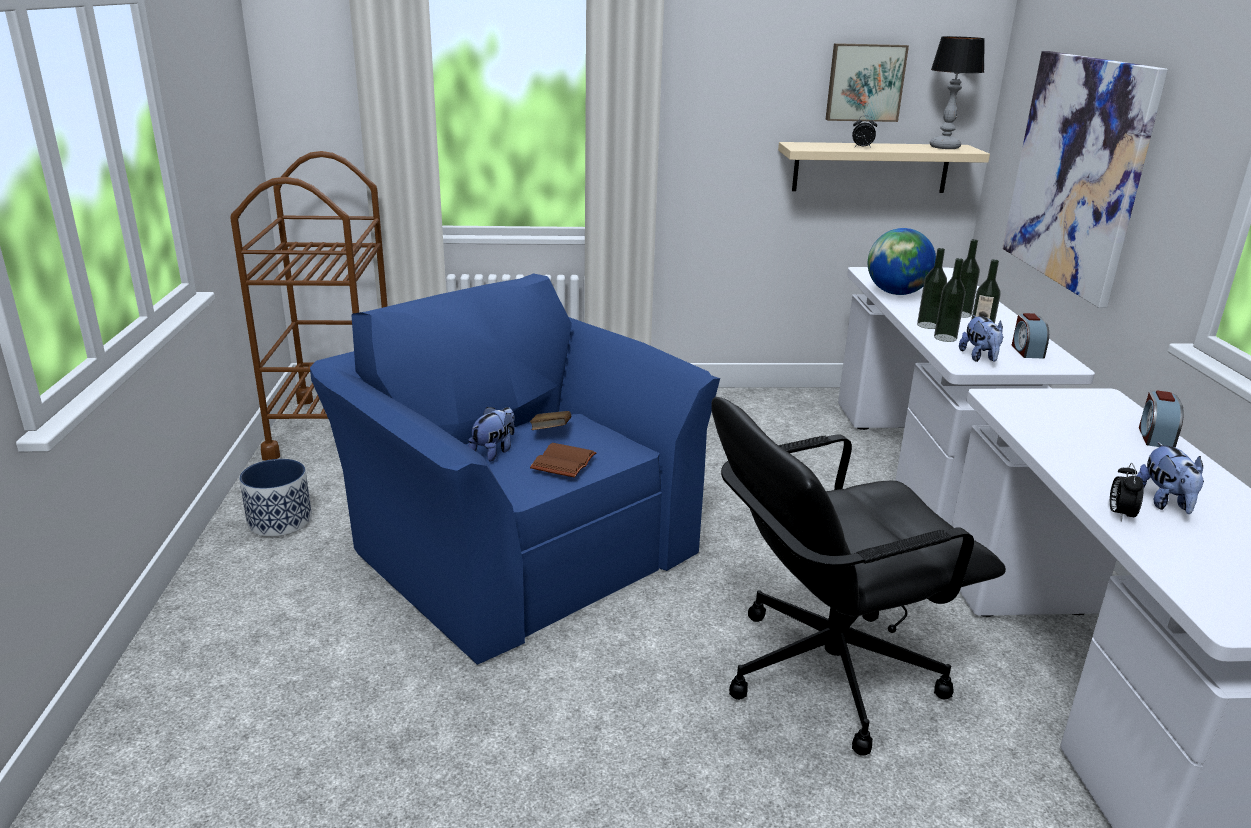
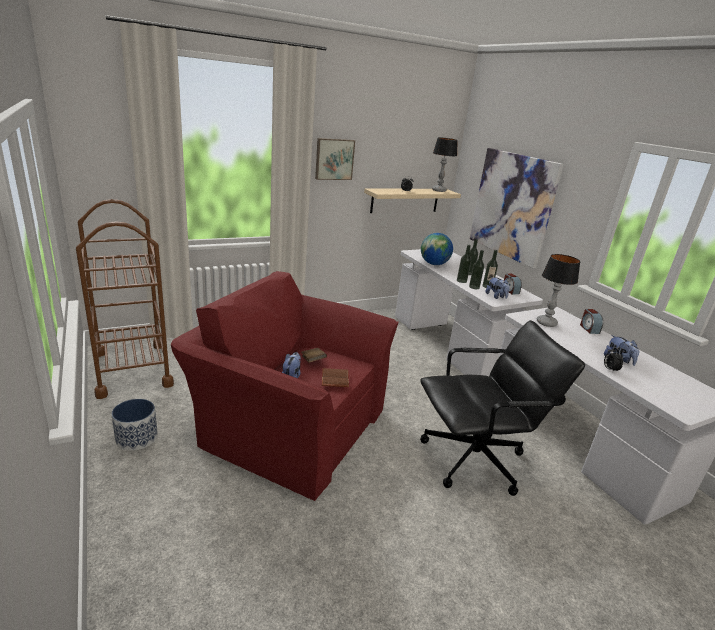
camera: 25 degrees left, 0 degrees up
(515, 544) = (288, 424): blue armchair -> red armchair
(827, 671) = (475, 460): black office chair -> black office chair turned 150 degrees counterclockwise
(865, 82) = (403, 158): picture -> picture (334, 159)
(1052, 415) = (546, 323): none -> table lamp

